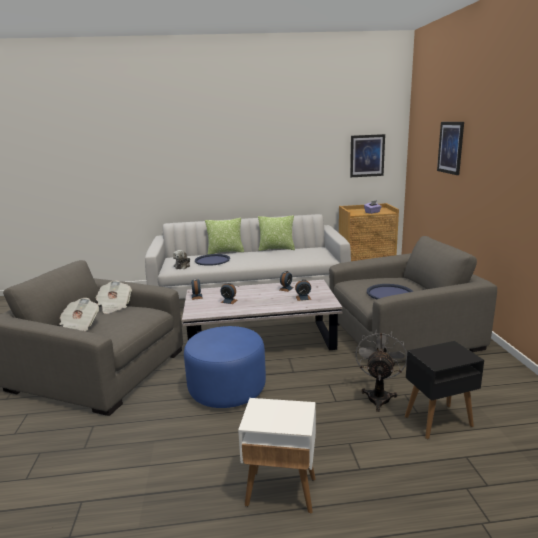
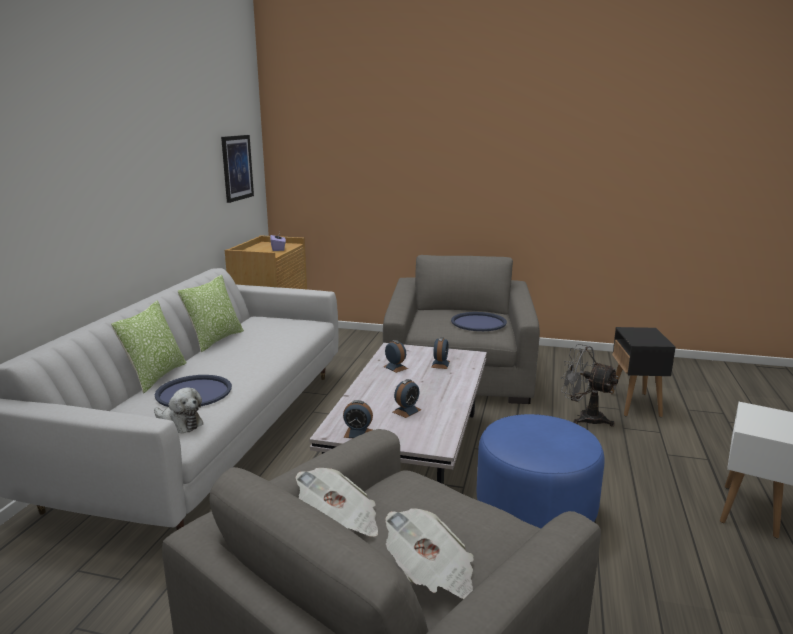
camera: 70 degrees left, 0 degrees up
(450, 147) = (384, 149): picture -> none

